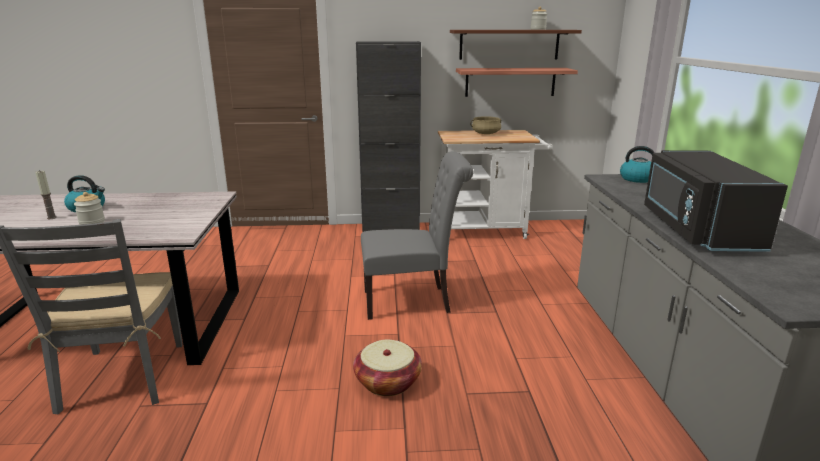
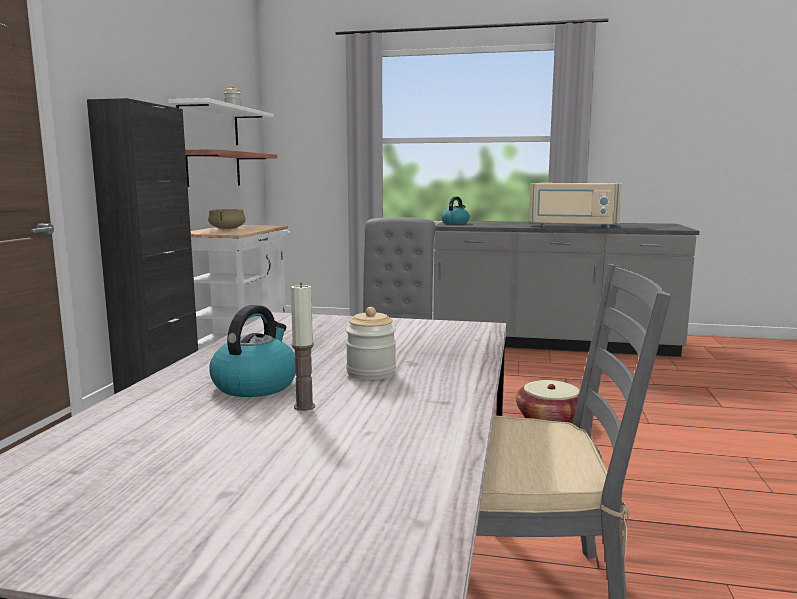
camera: 75 degrees left, 10 degrees down
(509, 44) = (209, 125): brown shelf -> white shelf
(695, 229) = (573, 226): black microwave -> beige microwave

